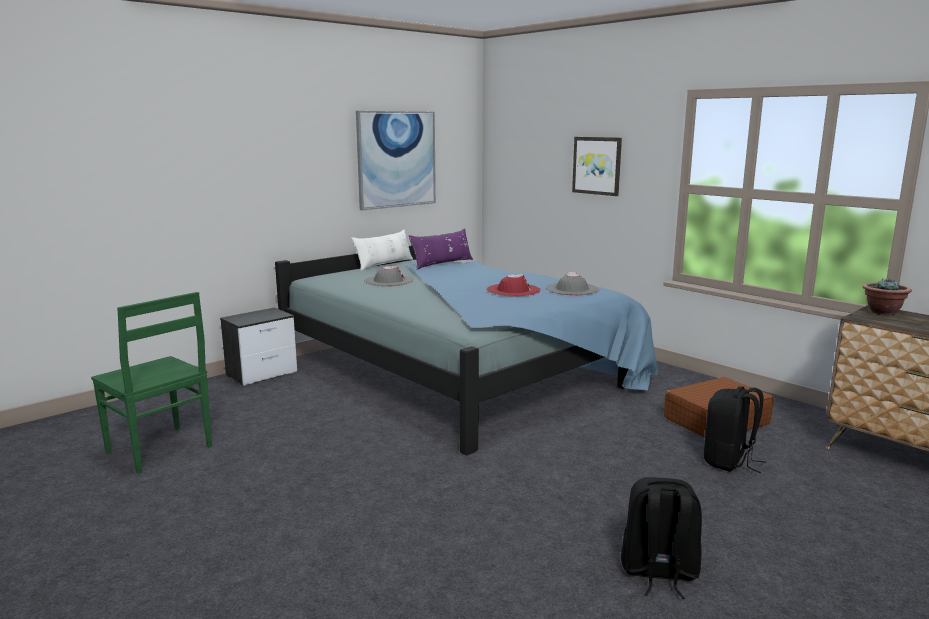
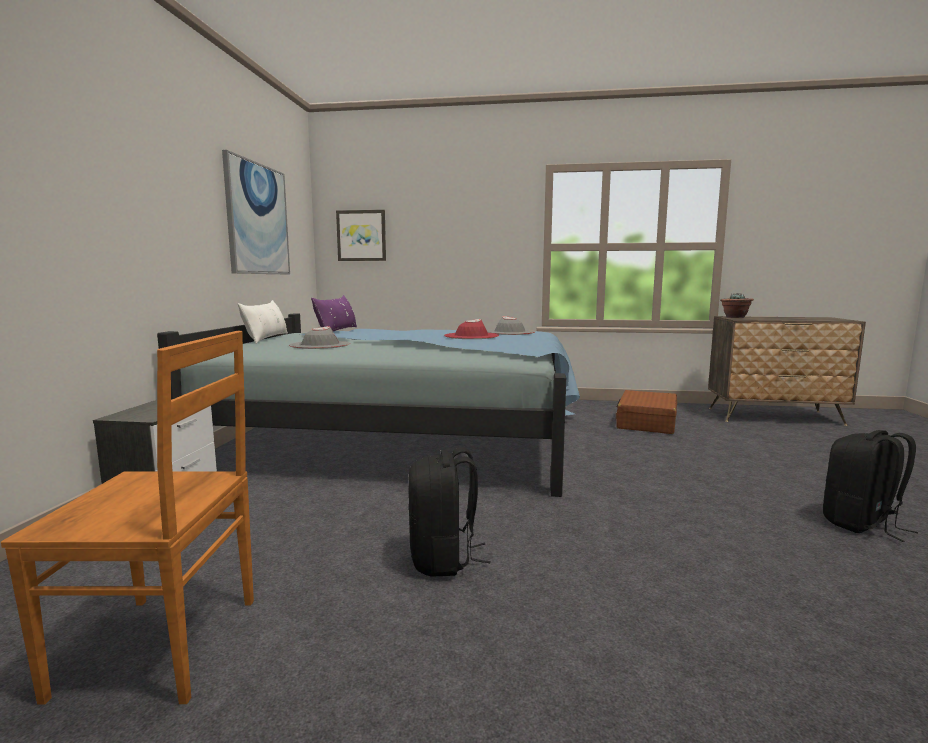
camera: 40 degrees left, 5 degrees down
(160, 450) = (166, 646): green chair -> brown chair
(597, 165) = (457, 233): picture -> picture (361, 235)
(729, 461) = (710, 442): black backpack -> black backpack (443, 559)

